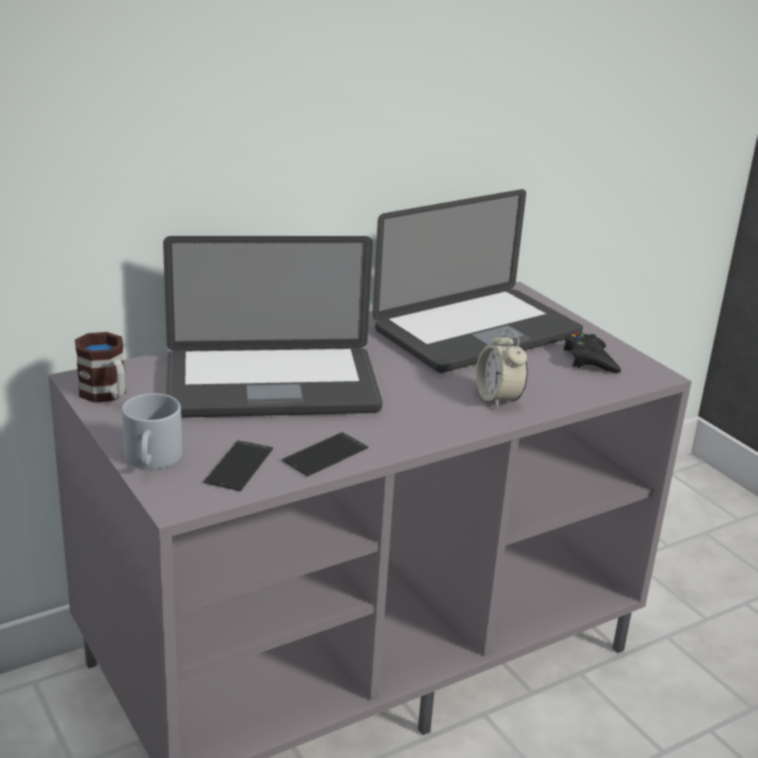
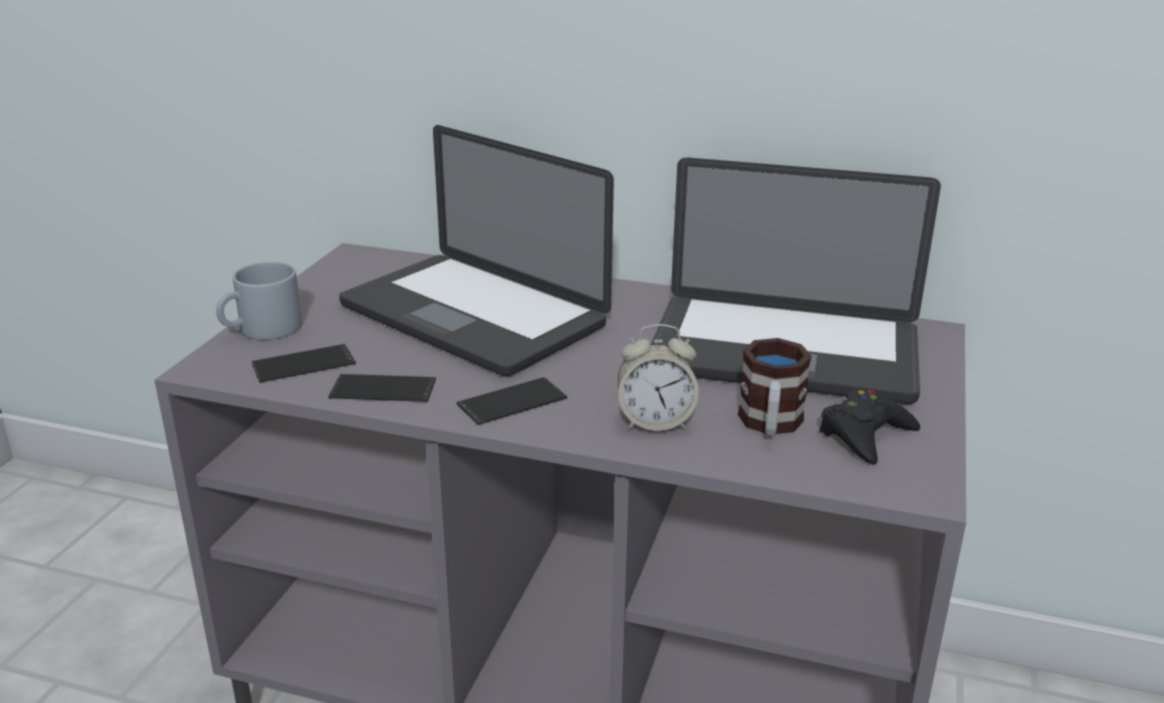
camera: 50 degrees right, 0 degrees up
(107, 395) = (342, 272): mug -> mug (770, 425)
(410, 424) = (512, 401): none -> phone
(498, 399) = (655, 422): alarm clock -> alarm clock turned 120 degrees counterclockwise

